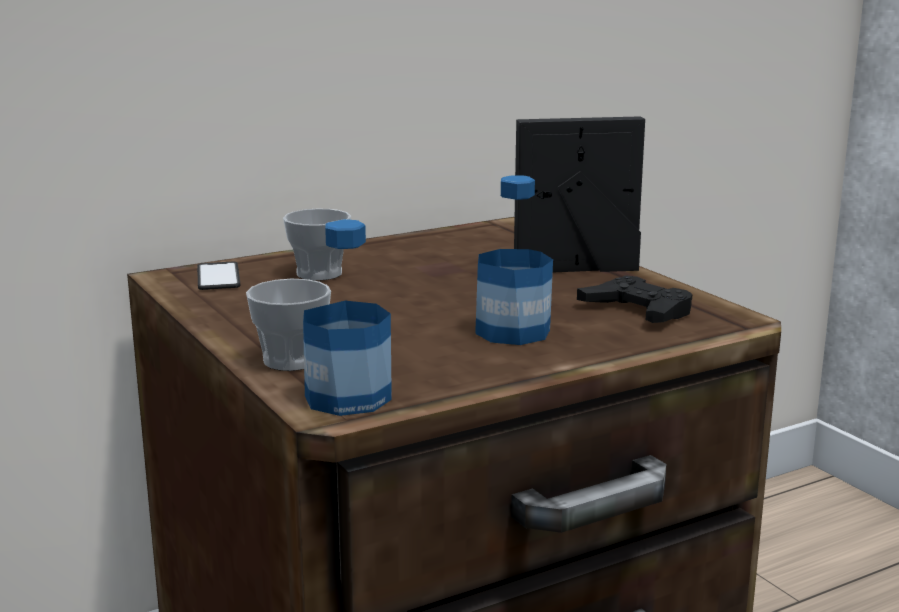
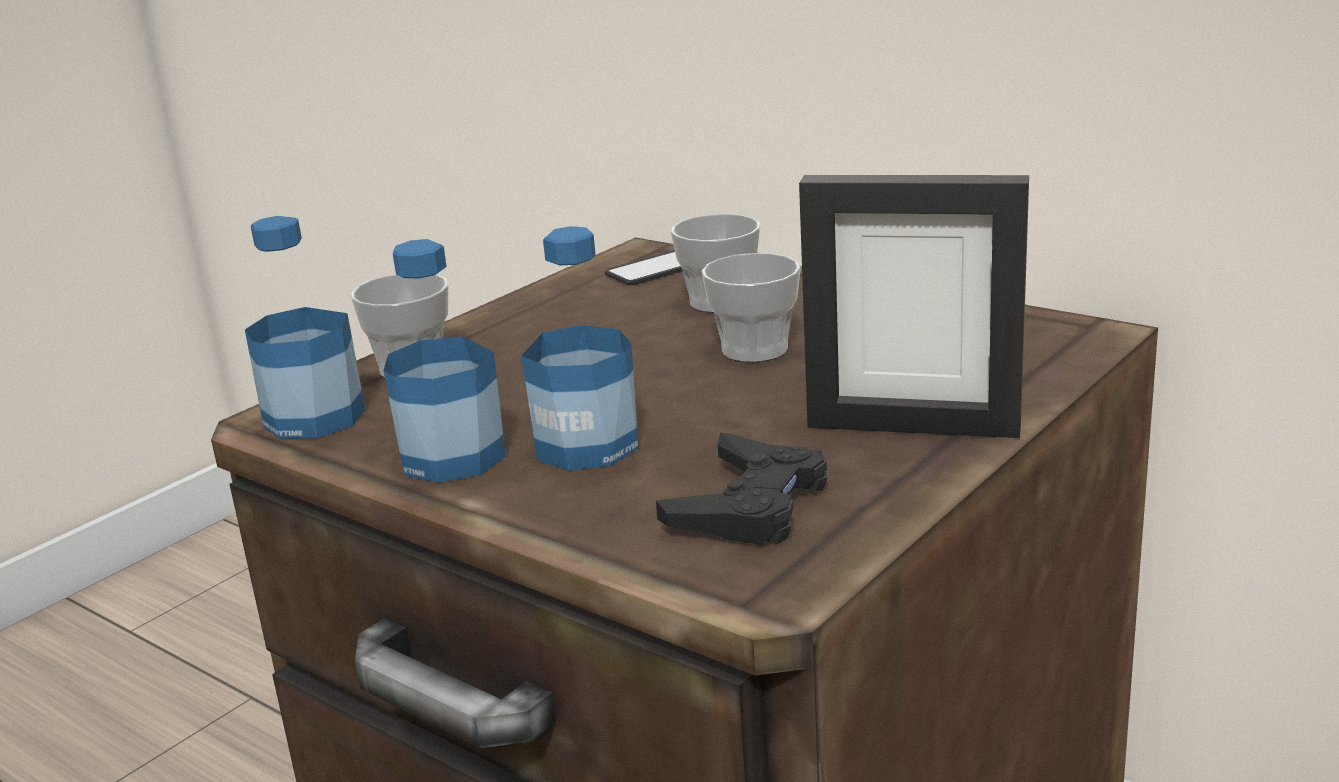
camera: 70 degrees right, 5 degrees up
(418, 279) = (754, 349): none -> cup
(485, 364) = (452, 457): none -> bottle
(576, 270) = (913, 425): picture frame -> picture frame turned 135 degrees clockwise

